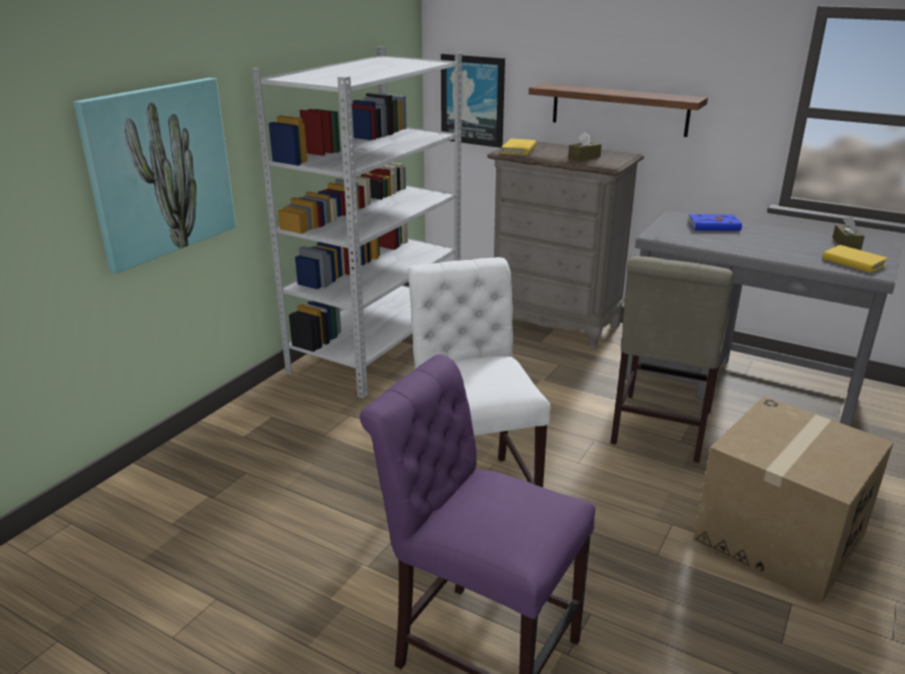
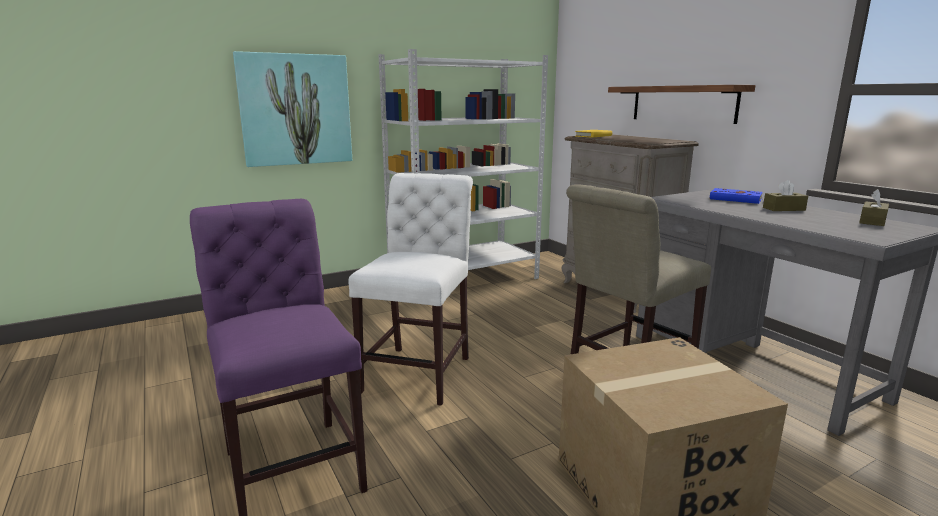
camera: 30 degrees right, 10 degrees down
(473, 100) = (583, 106): picture -> none
(584, 157) = (637, 140): brown tissue box -> brown tissue box (783, 209)
(853, 262) = (856, 230): yellow book -> none

